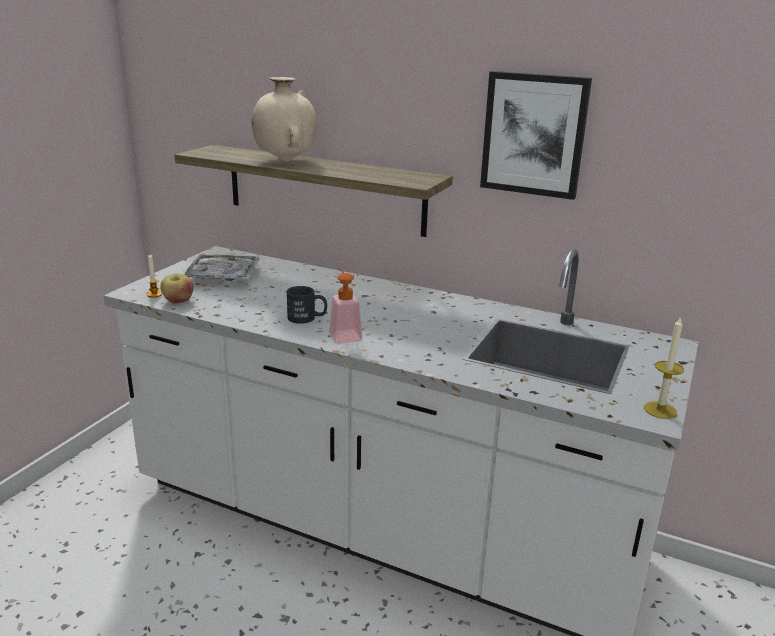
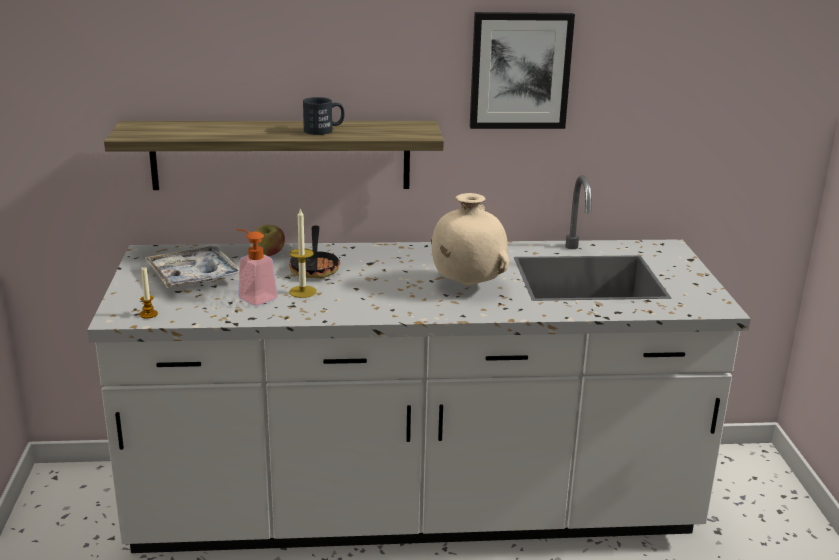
camera: 30 degrees left, 0 degrees up
(178, 301) = (187, 315): apple -> apple (269, 254)
(285, 161) = (248, 130): beige vase -> beige vase (466, 285)
(307, 318) = (348, 298): black mug -> black mug (324, 130)
(317, 289) = (315, 267): none -> frying pan
(344, 335) = (404, 305): soap dispenser -> soap dispenser (253, 297)
(660, 410) = (716, 301): candle -> candle (302, 292)

